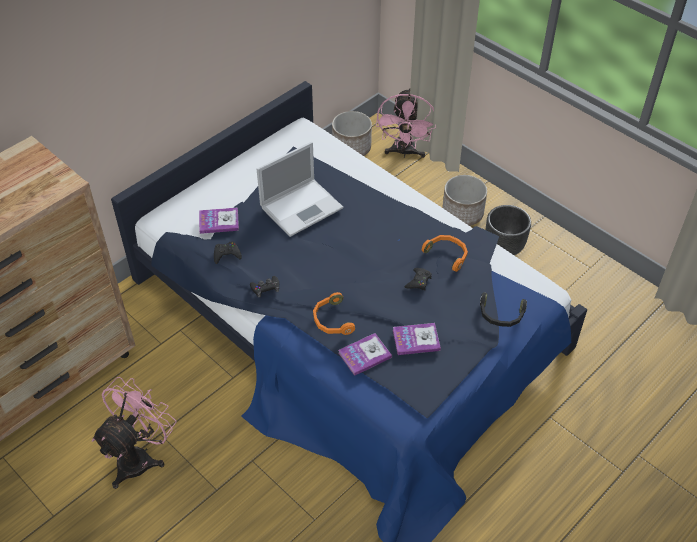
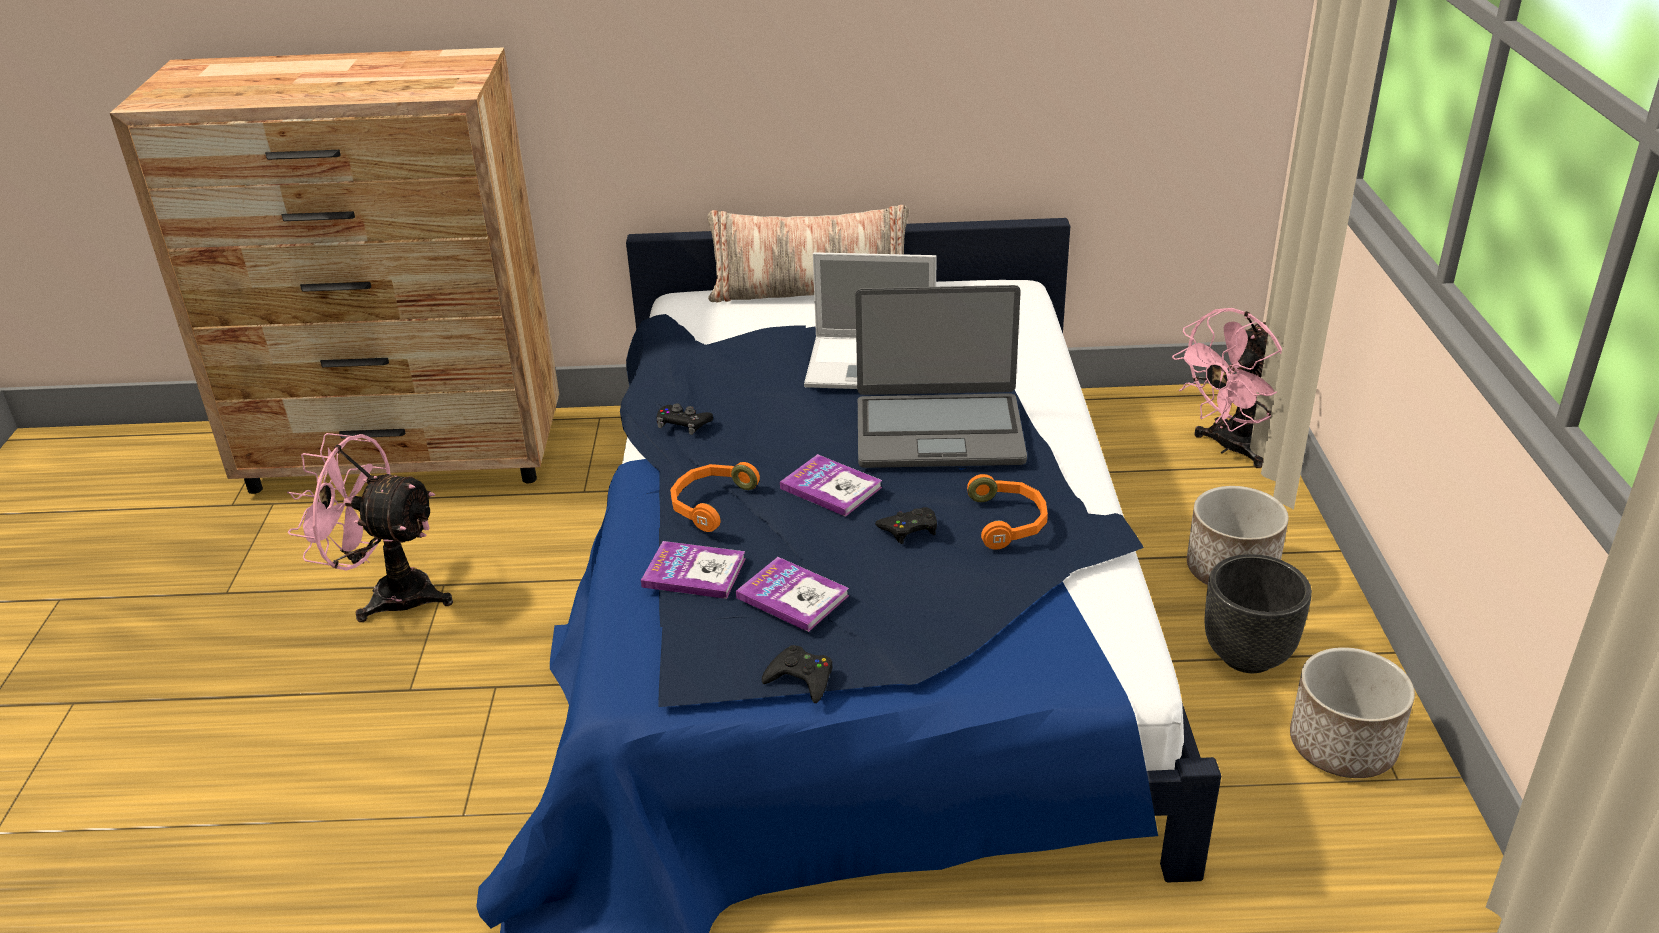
camera: 45 degrees right, 15 degrees down
(140, 456) = (389, 594): pink fan -> pink fan turned 150 degrees counterclockwise
(214, 179) = (810, 292): none -> pillow
(219, 221) = (740, 330): book -> book (831, 488)
(227, 254) = (695, 367): black game controller -> black game controller (801, 679)
(352, 148) = (1147, 406): planter -> planter (1343, 747)
(371, 227) = (939, 431): none -> laptop
(501, 315) = (983, 648): black headphones -> none

